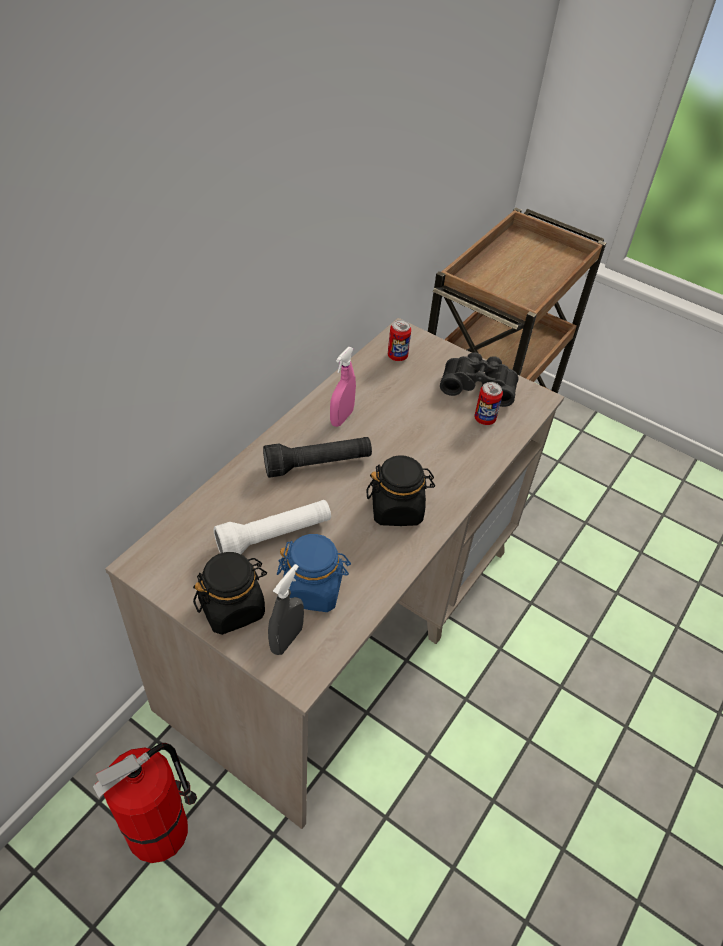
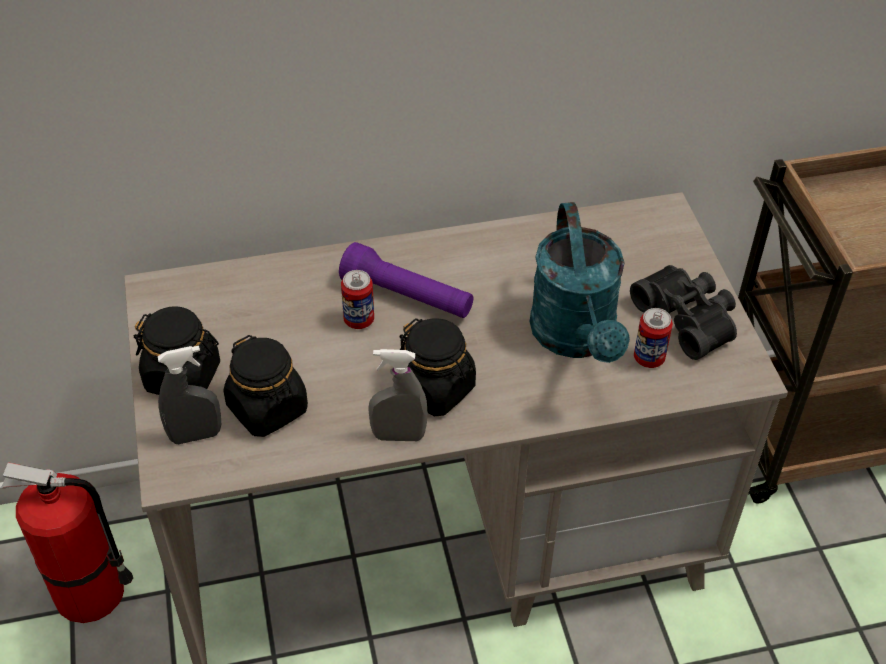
camera: 45 degrees right, 0 degrees up
(274, 536) = (289, 339): white flashlight -> none
(313, 589) = (268, 408): blue jar -> black jar
(318, 464) = (407, 297): black flashlight -> purple flashlight
(341, 418) = (486, 265): pink spray bottle -> none
(397, 356) = (627, 234): can -> can (359, 320)
(408, 551) = (398, 436): none -> grey spray bottle
(438, 430) = (577, 338): none -> turquoise watering can

